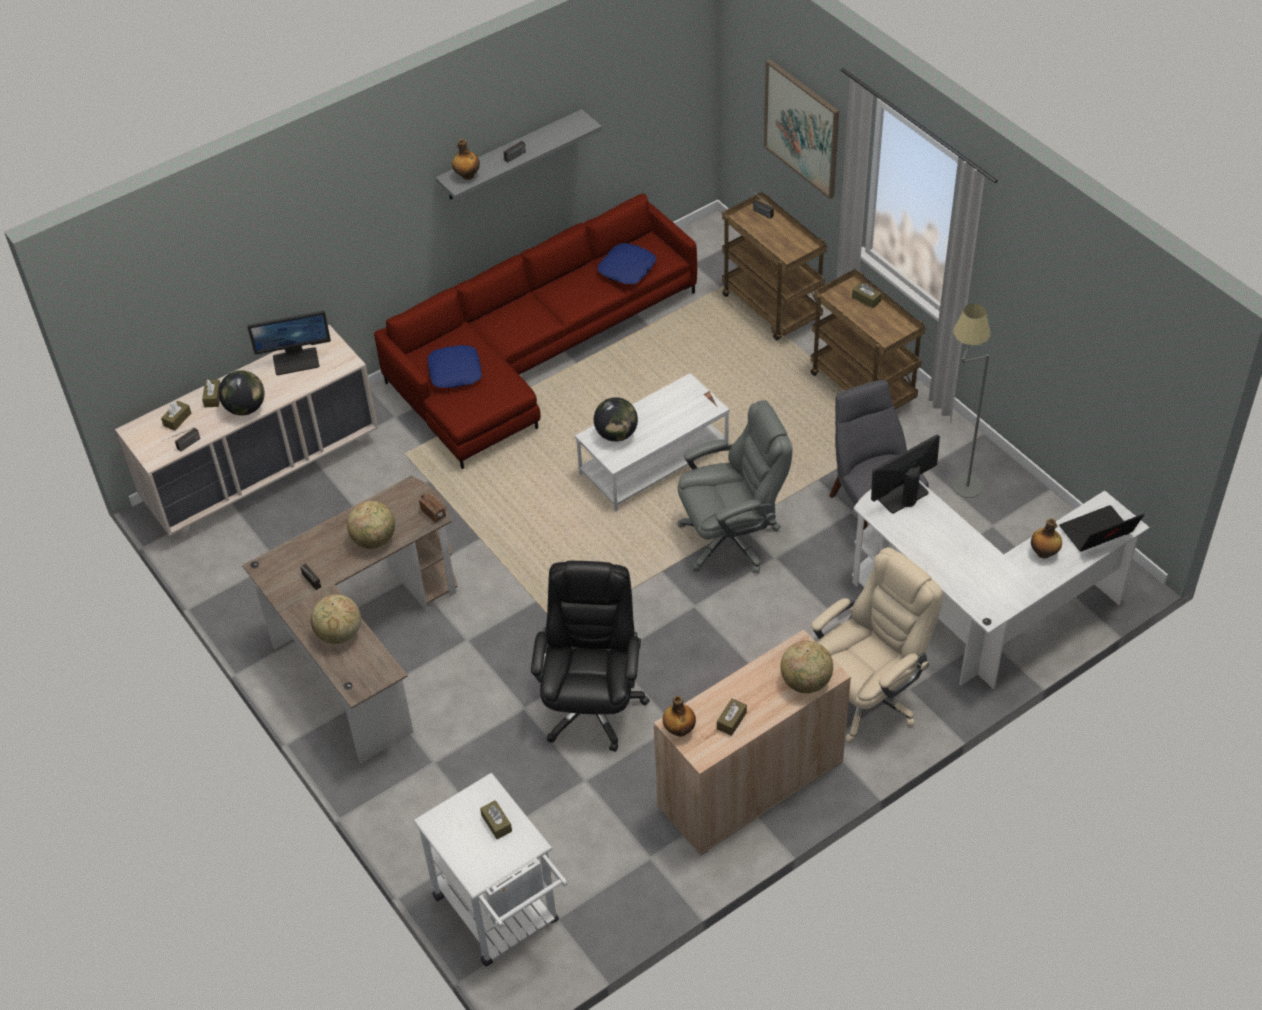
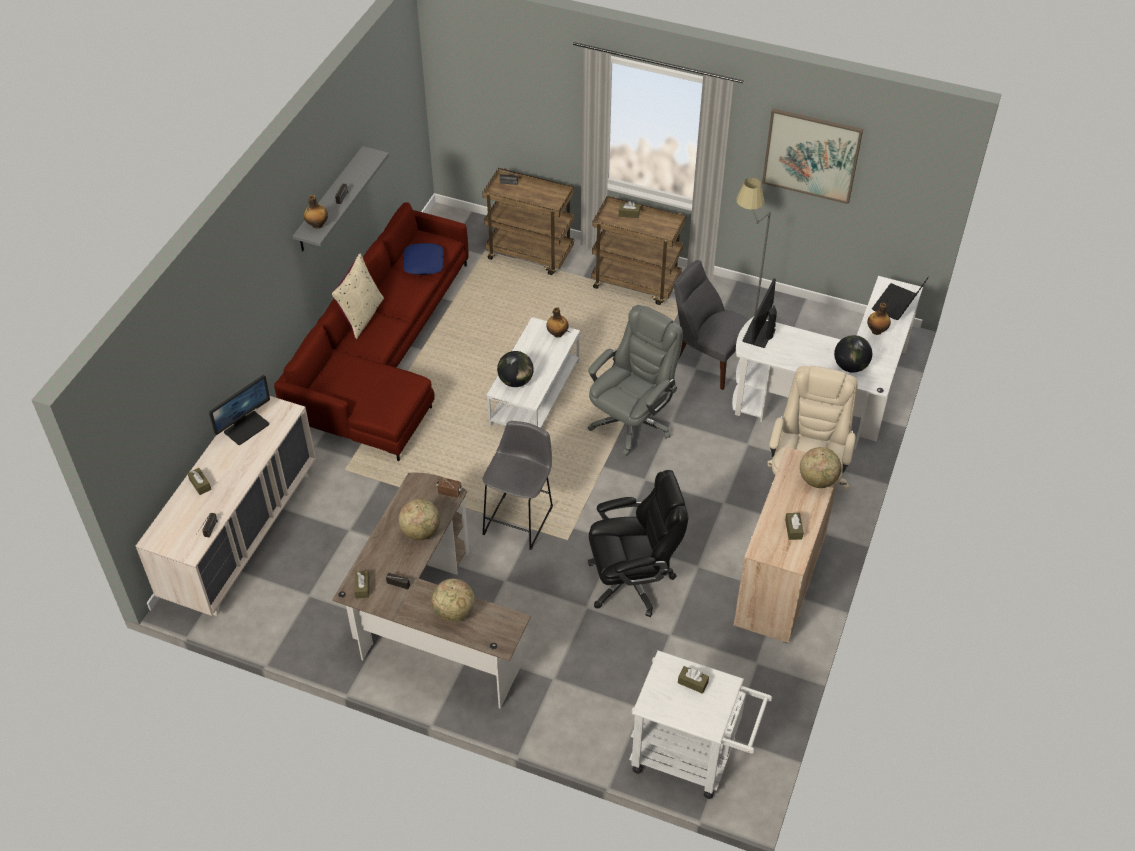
camera: 35 degrees left, 0 degrees up
(177, 419) = (184, 514): brown tissue box -> brown tissue box (362, 587)
(245, 408) = (235, 481): globe -> globe (850, 366)
(455, 371) = (358, 388): blue pillow -> none
(520, 299) = (361, 316): none -> beige pillow
(533, 583) = (520, 518): none -> grey stool
(592, 705) = (632, 581): black office chair -> black office chair turned 105 degrees clockwise
(679, 730) = (765, 552): bottle -> bottle (557, 334)
(802, 128) = (525, 105): picture -> picture (811, 155)

